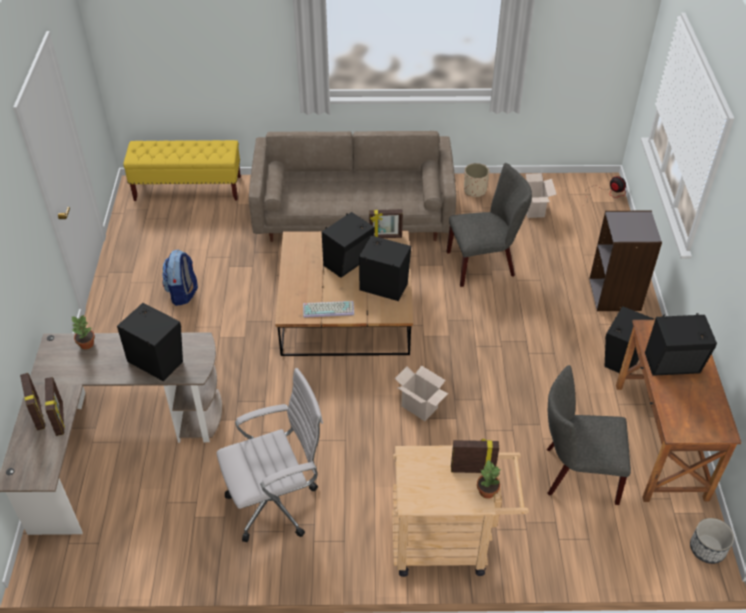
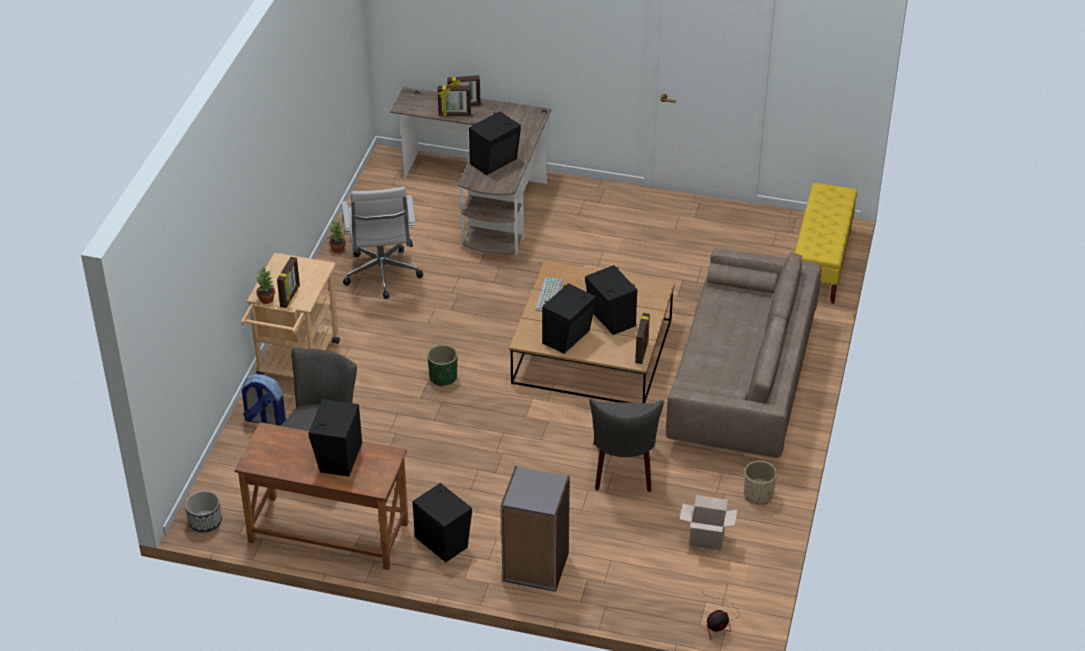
camera: 105 degrees right, 5 degrees down
(86, 344) = (529, 129): potted plant -> potted plant (338, 249)
(183, 293) = (652, 246): backpack -> backpack (264, 419)
(421, 407) = (443, 377): cardboard box -> green planter

